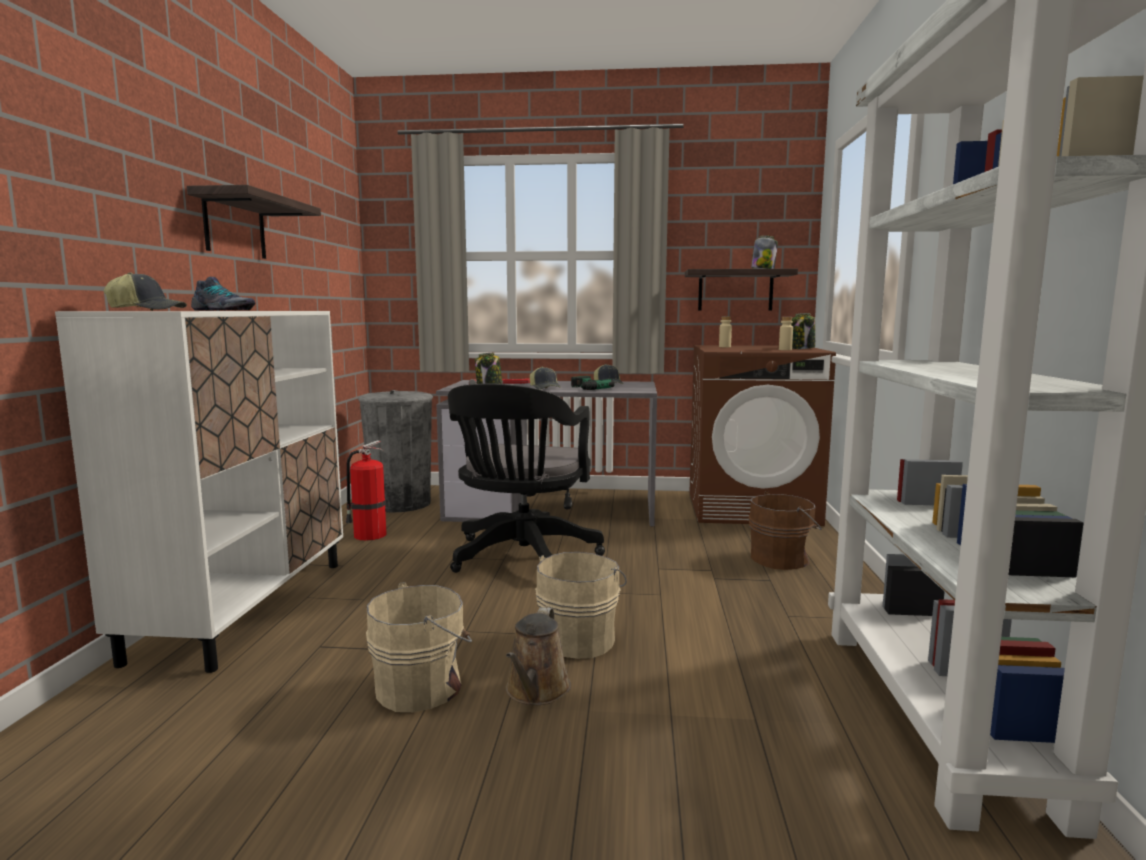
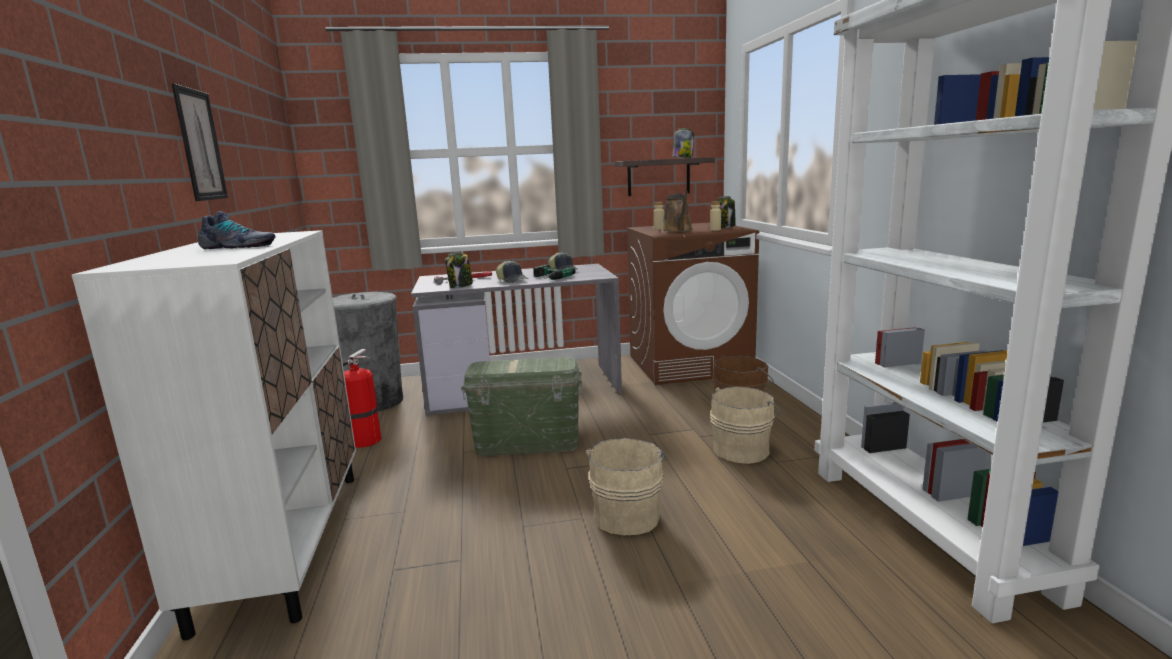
camera: 15 degrees left, 5 degrees up
(148, 310) = (173, 260): cap -> none
(235, 226) = (200, 145): shelf -> picture
(422, 687) = (520, 591): beige bucket -> beige bucket (743, 449)
(521, 559) = (527, 443): black office chair -> green storage box
(536, 691) = (623, 574): brown watering can -> brown watering can (678, 231)

